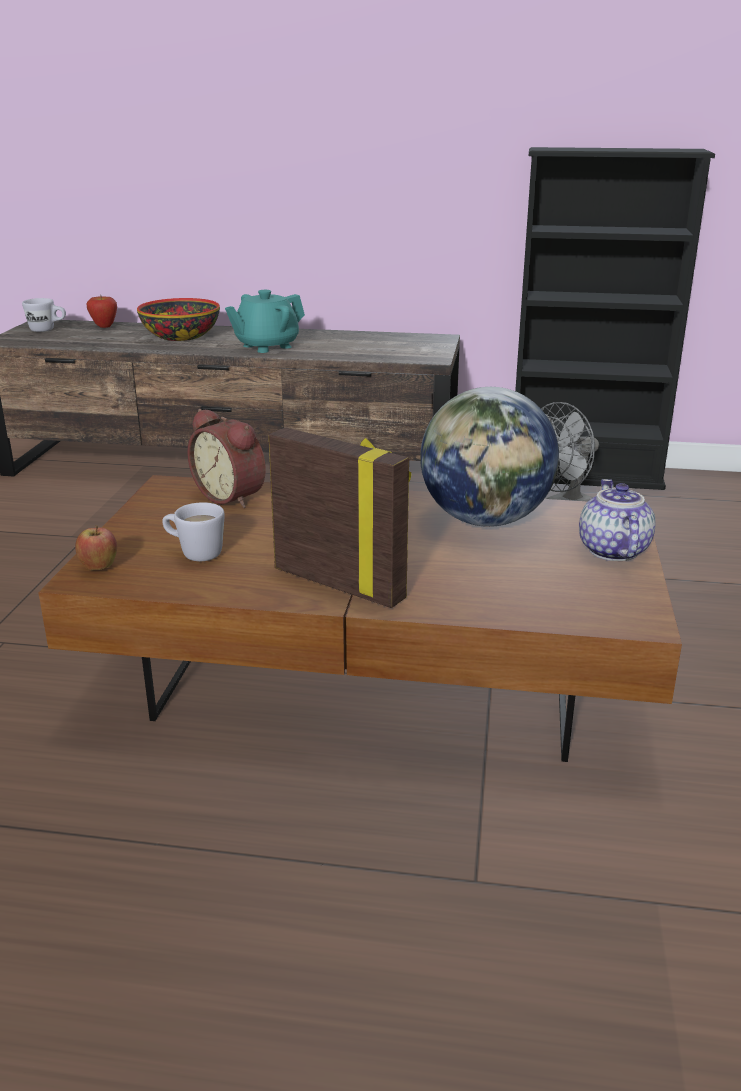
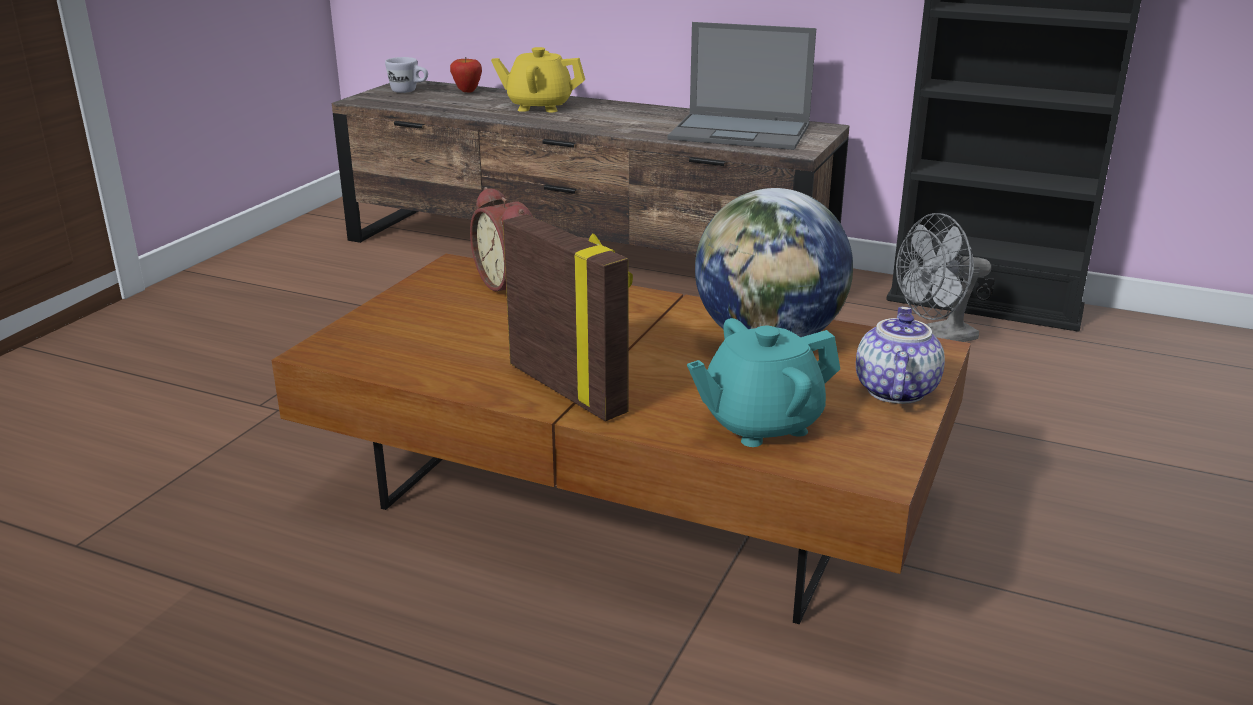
camera: 15 degrees right, 0 degrees up
(99, 568) = (340, 343): apple -> none
(181, 336) = (539, 107): bowl -> yellow teapot
(194, 553) = (440, 339): white mug -> none
(266, 346) = (621, 124): turquoise teapot -> turquoise teapot (760, 424)
(375, 346) = (742, 132): none -> laptop

